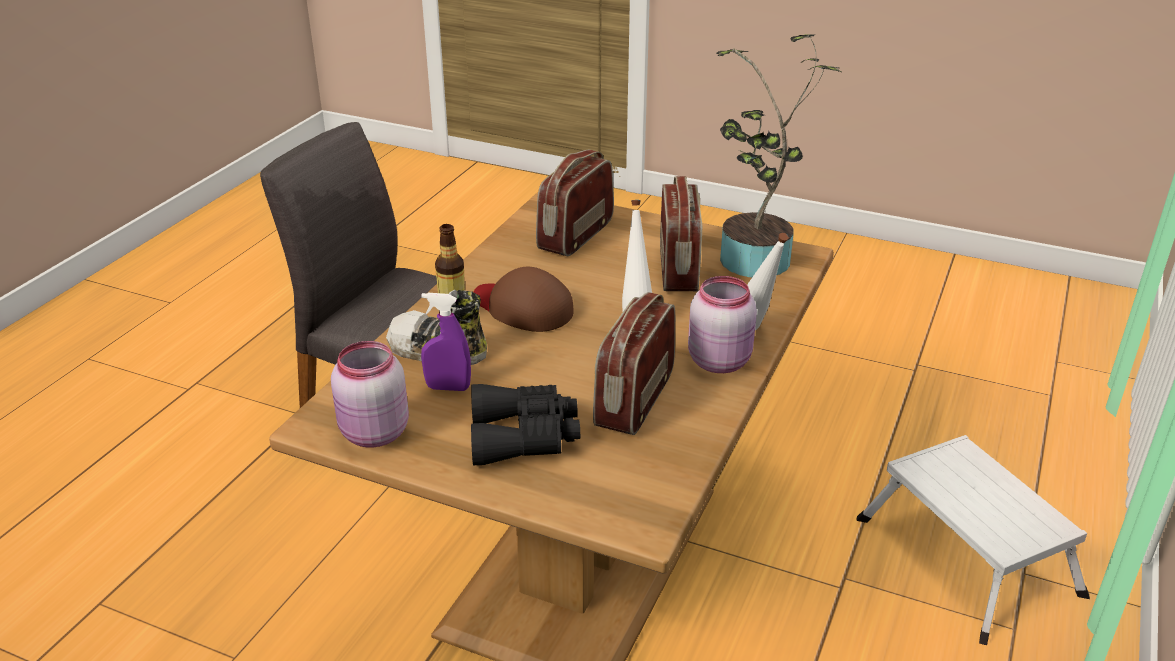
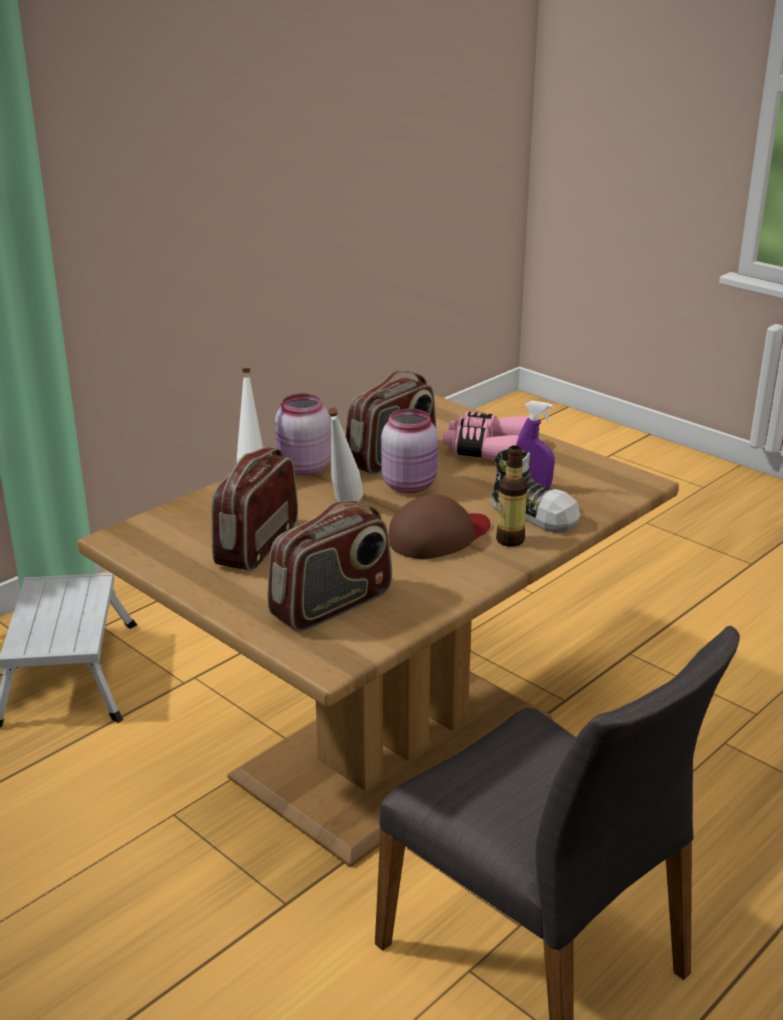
camera: 160 degrees left, 5 degrees down
(373, 434) = (597, 469): pink jar -> pink jar (410, 485)
(523, 307) = (439, 536): brown cap -> brown cap turned 90 degrees counterclockwise
(524, 437) = (486, 450): black binoculars -> pink binoculars
(753, 264) = (178, 536): potted plant -> none

